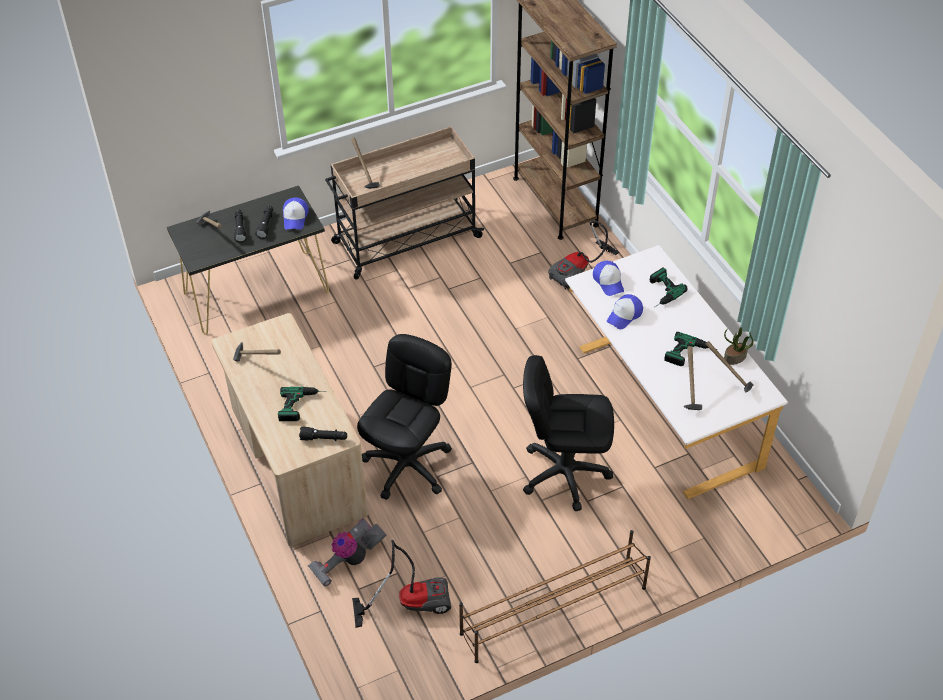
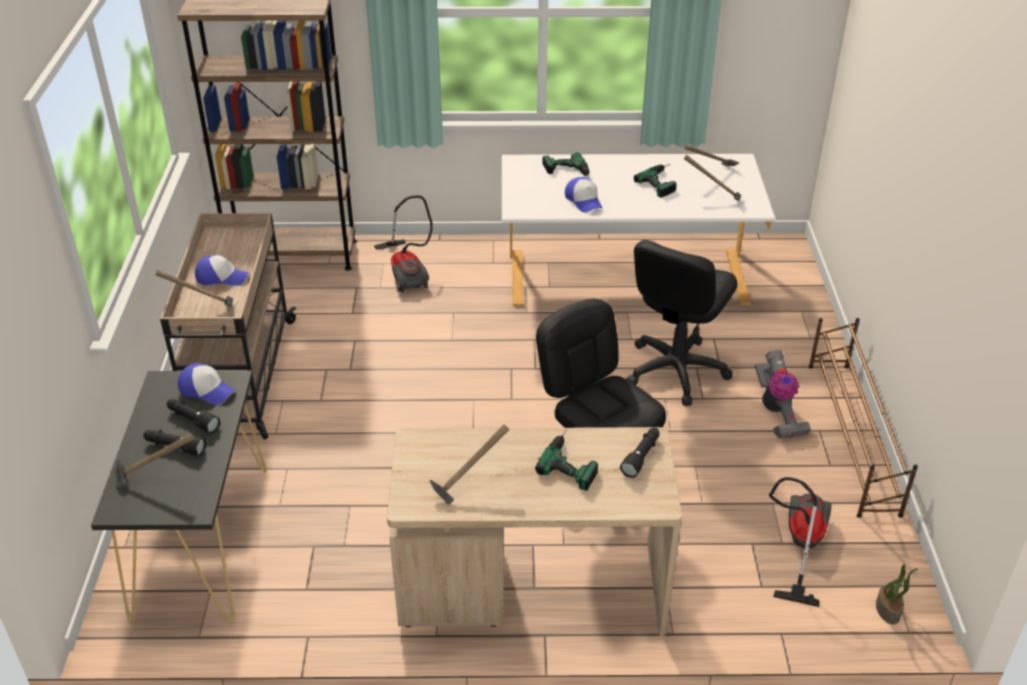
camera: 65 degrees left, 10 degrees down
(348, 561) = (714, 583): vacuum cleaner -> vacuum cleaner (777, 411)
(608, 281) = (529, 195): cap -> cap (221, 277)
(734, 358) = (683, 161): potted plant -> potted plant (888, 610)

